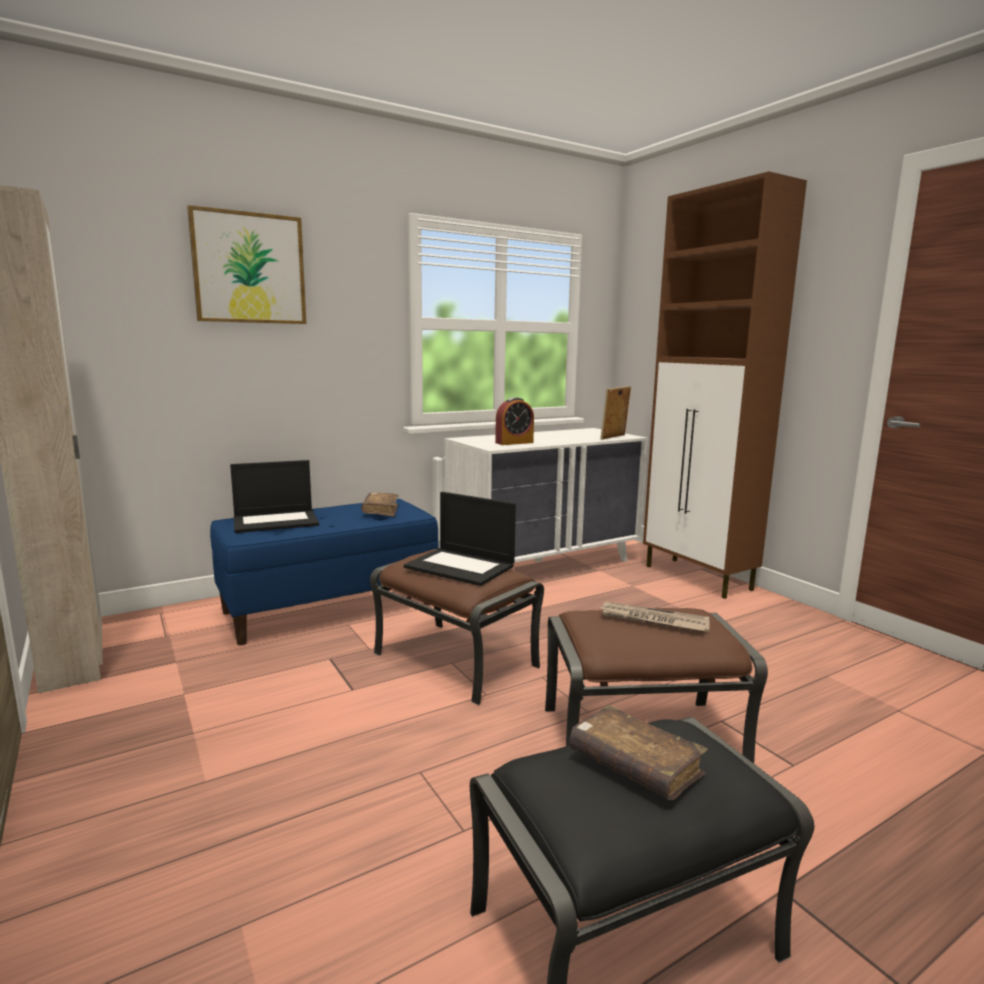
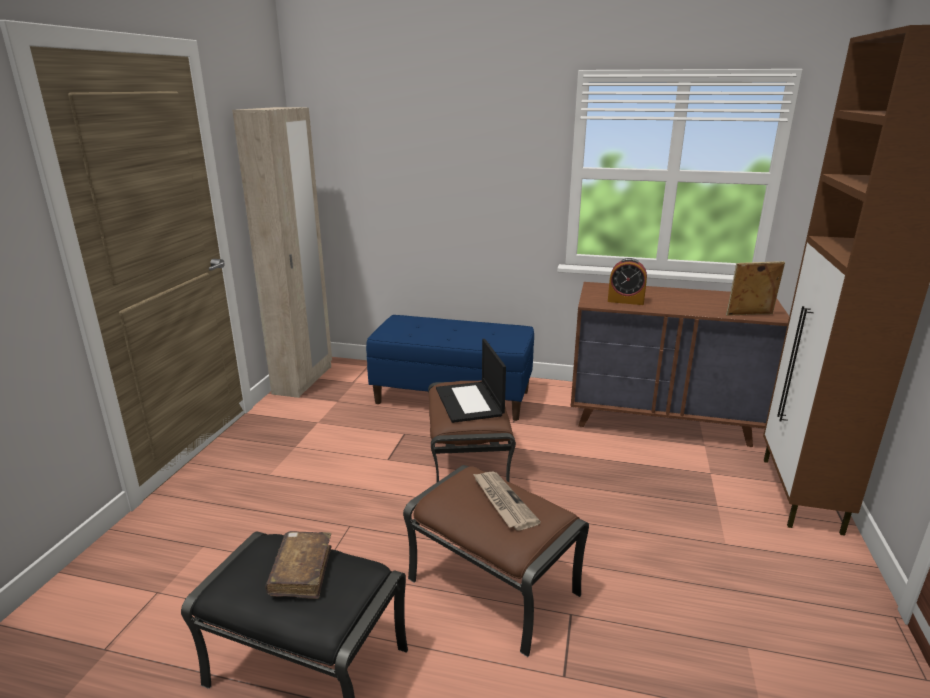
camera: 45 degrees right, 10 degrees up
(249, 268) = (438, 130): picture -> none
(276, 521) = (421, 326): laptop -> none
(381, 511) = (497, 335): brown book -> none
(544, 563) = (662, 419): white dresser -> brown dresser

